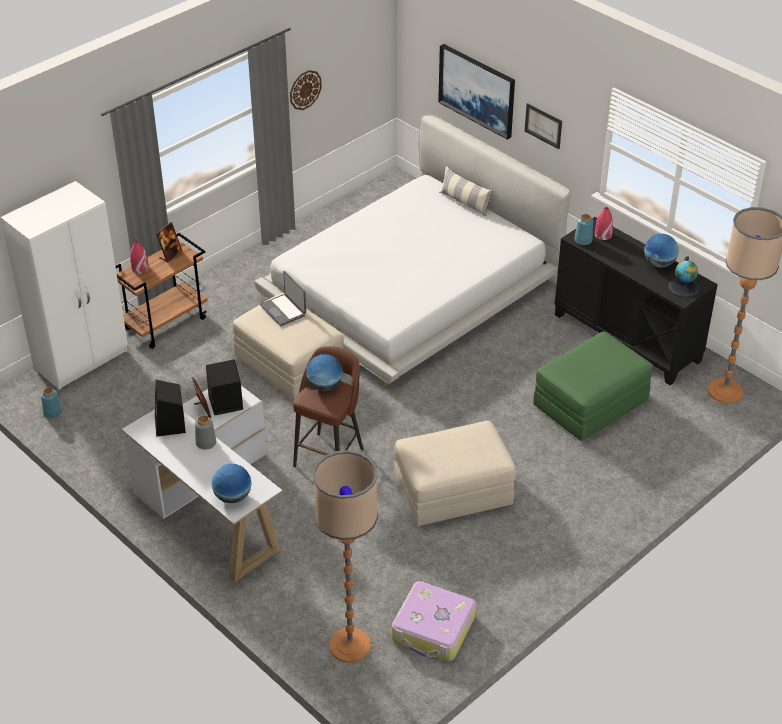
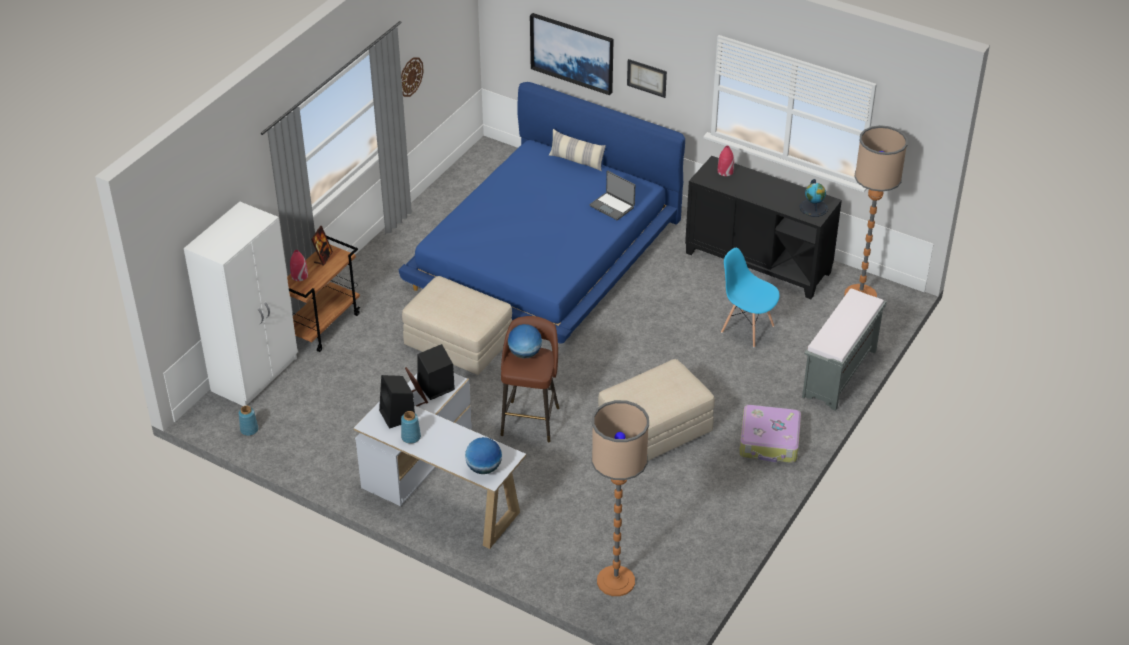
camera: 15 degrees left, 0 degrees up
(206, 443) = (438, 425): grey vase -> none
(284, 310) = (447, 292): laptop -> laptop (612, 206)
(412, 289) = (545, 252): white bed -> blue bed
(433, 629) = (683, 552): suitcase -> suitcase (769, 442)
(583, 240) = (709, 179): blue vase -> blue vase (411, 437)
(590, 404) = (747, 328): green ottoman -> blue chair
(659, 264) = (784, 190): globe -> none
(672, 471) = (839, 374): none -> grey bench

